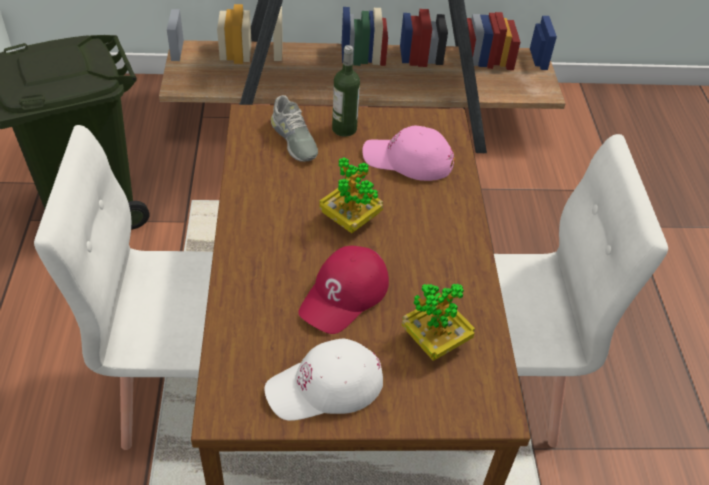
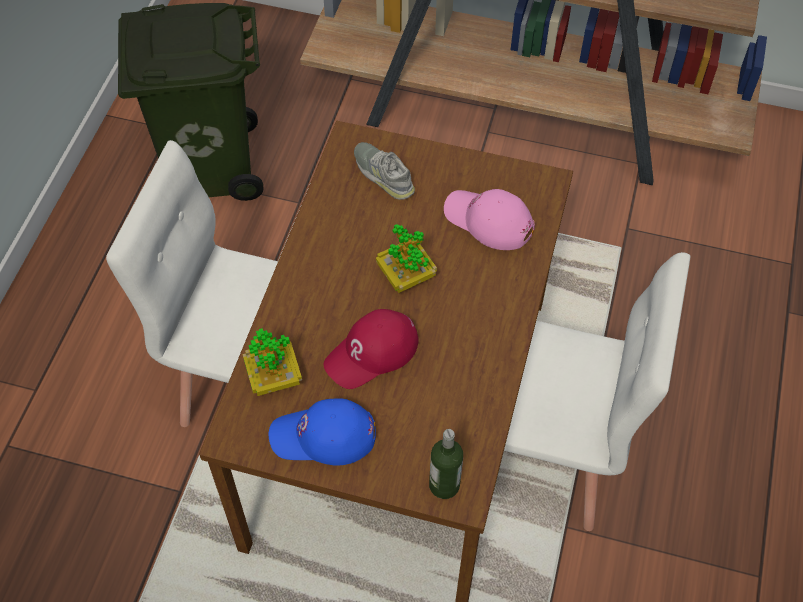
camera: 20 degrees right, 10 degrees up
(294, 139) = (383, 174): grey shoe -> grey shoe turned 150 degrees clockwise
(325, 387) = (323, 436): white cap -> blue cap
(344, 129) = (438, 171): bottle -> bottle (444, 485)
(435, 340) = (436, 417): potted plant -> potted plant (274, 377)

